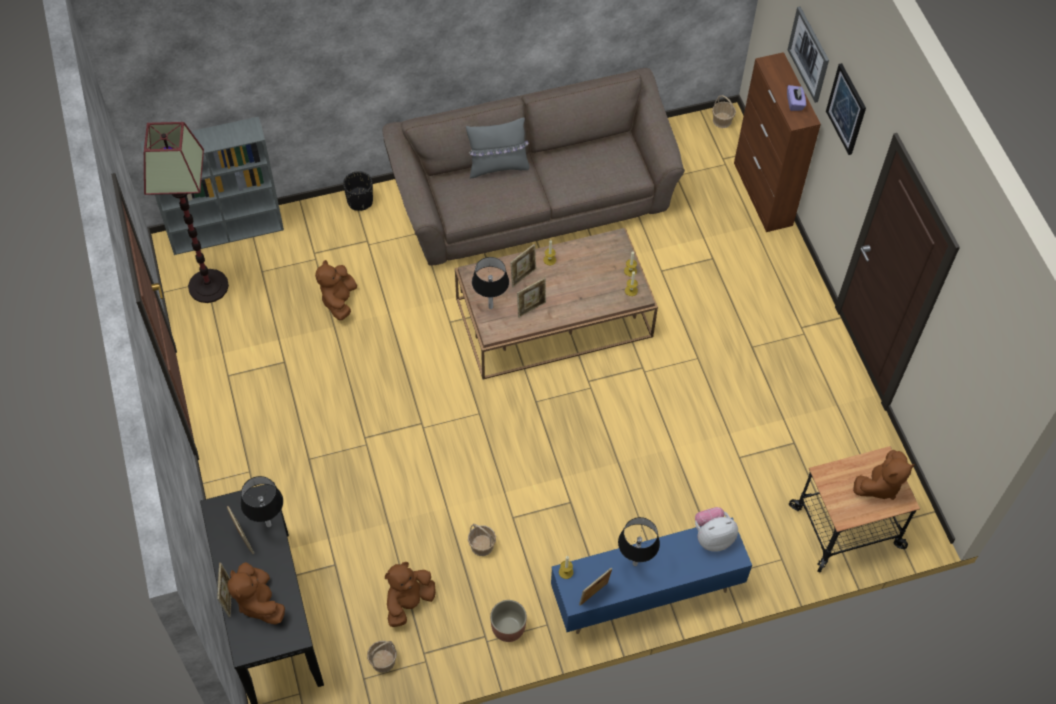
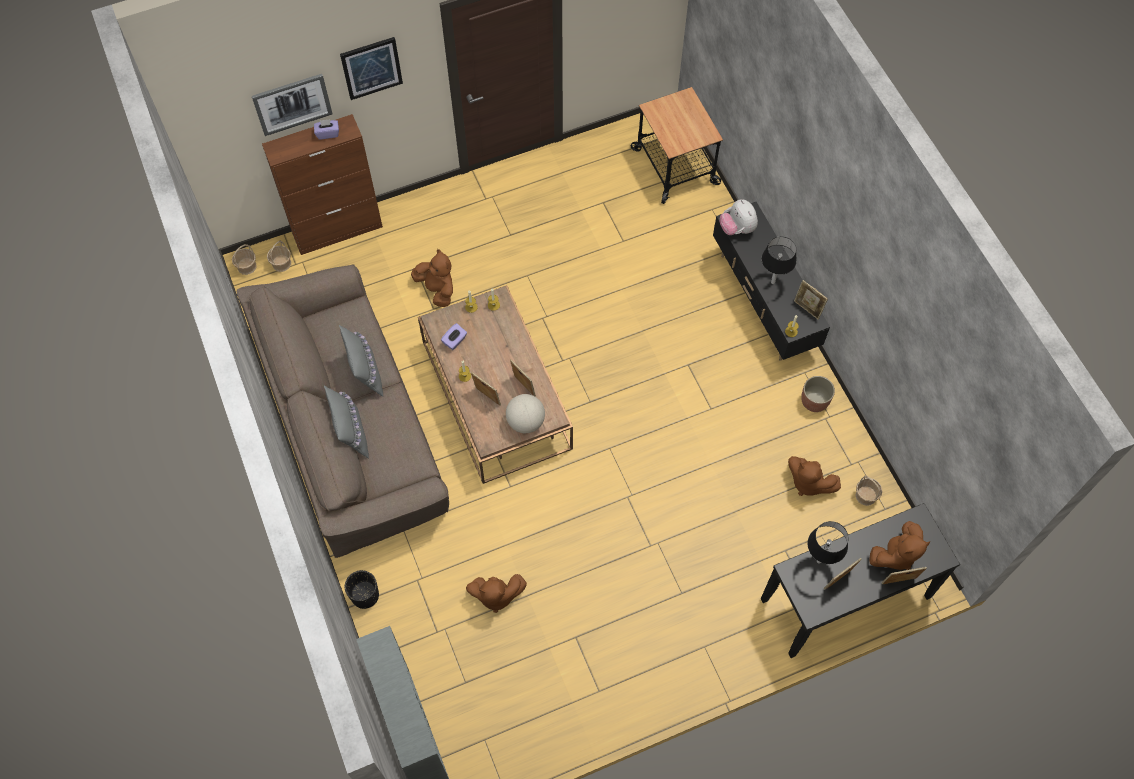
camera: 95 degrees left, 5 degrees up
(208, 286) = (490, 736): floor lamp -> none
(482, 545) = (743, 430): basket -> basket (281, 263)
(491, 307) = (525, 422): black table lamp -> globe
(562, 180) = (365, 373): none -> grey pillow
(591, 254) = (455, 341): none -> purple tissue box
(645, 595) = (763, 303): blue tv stand -> black tv stand
(880, 485) = (676, 111): brown plush toy -> brown plush toy (437, 289)

